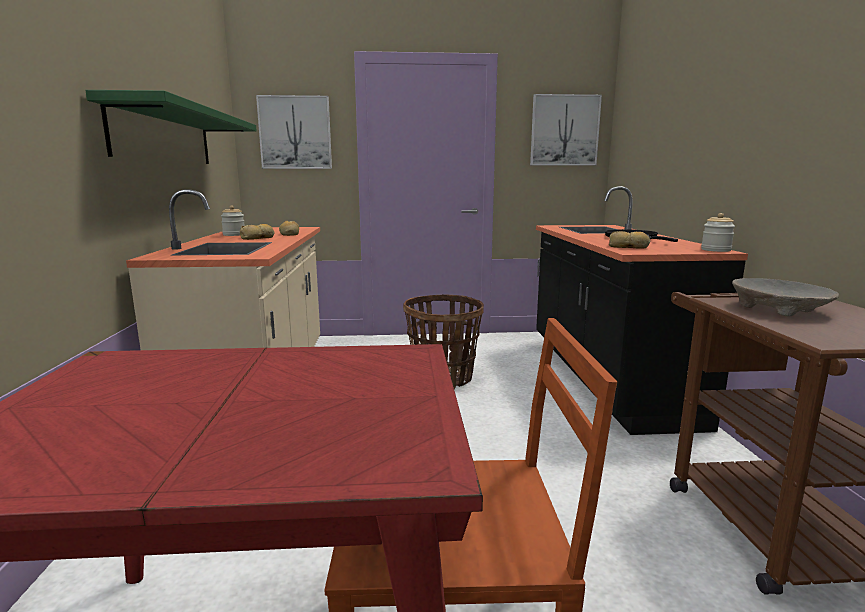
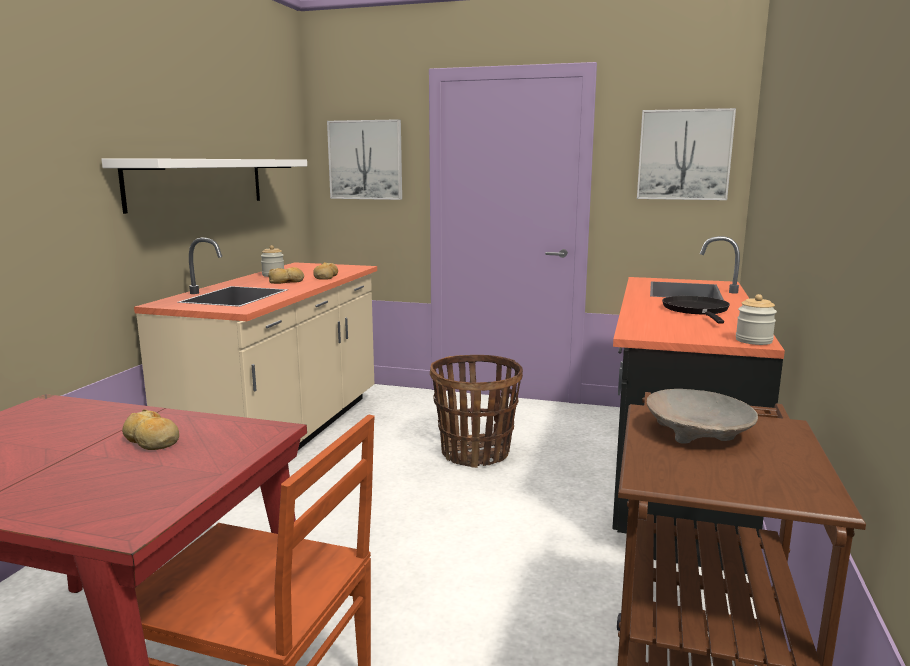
camera: 20 degrees right, 0 degrees up
(165, 136) = (198, 182): green shelf -> white shelf
(628, 247) = (651, 326): bread -> bread (151, 441)

